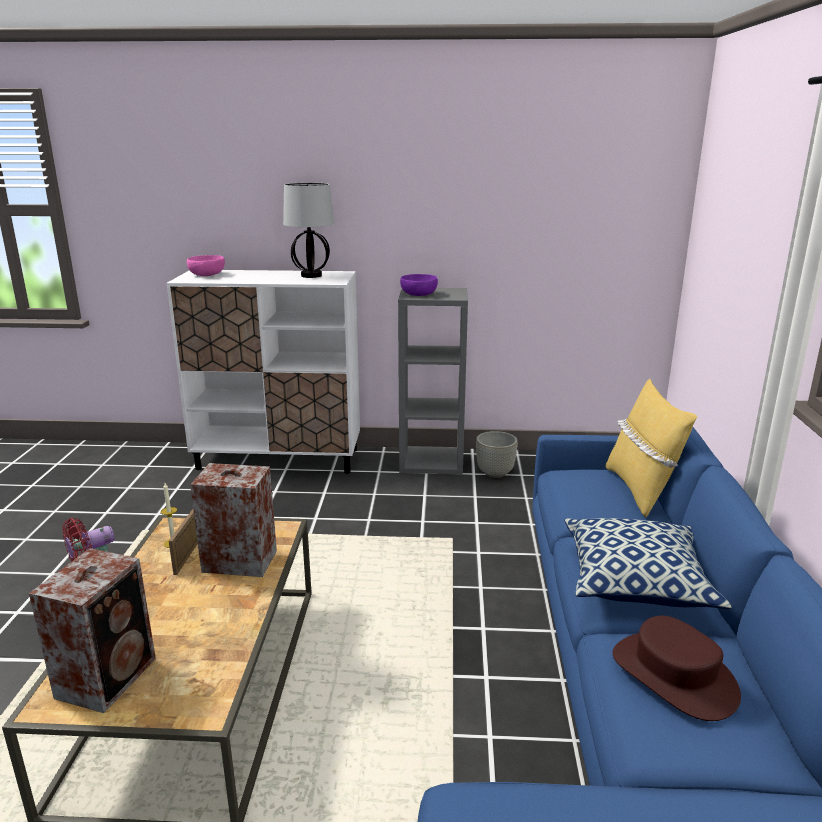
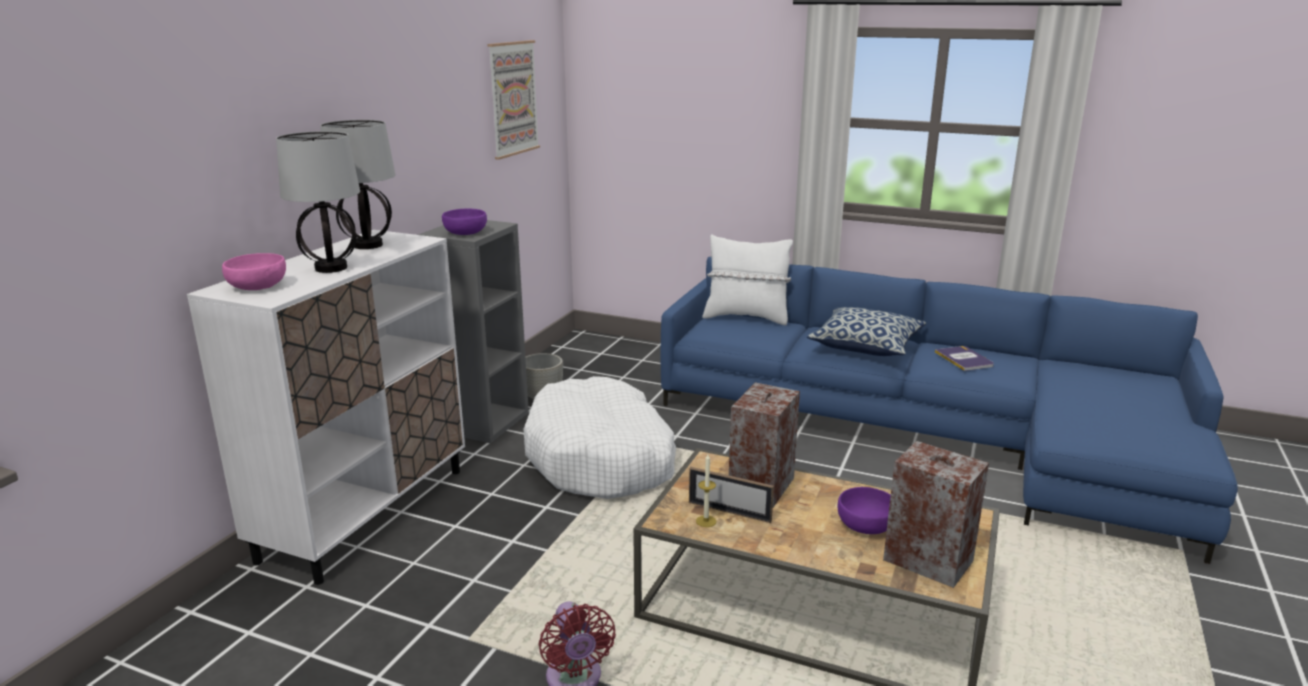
camera: 70 degrees left, 0 degrees up
(175, 630) = (865, 525): none -> purple bowl
(252, 278) = (331, 268): none -> table lamp
(406, 524) = (601, 458): none -> white dog bed
(580, 193) = (513, 98): none -> picture
(640, 490) = (746, 317): yellow pillow -> white pillow
(674, 675) = (964, 359): brown hat -> book

